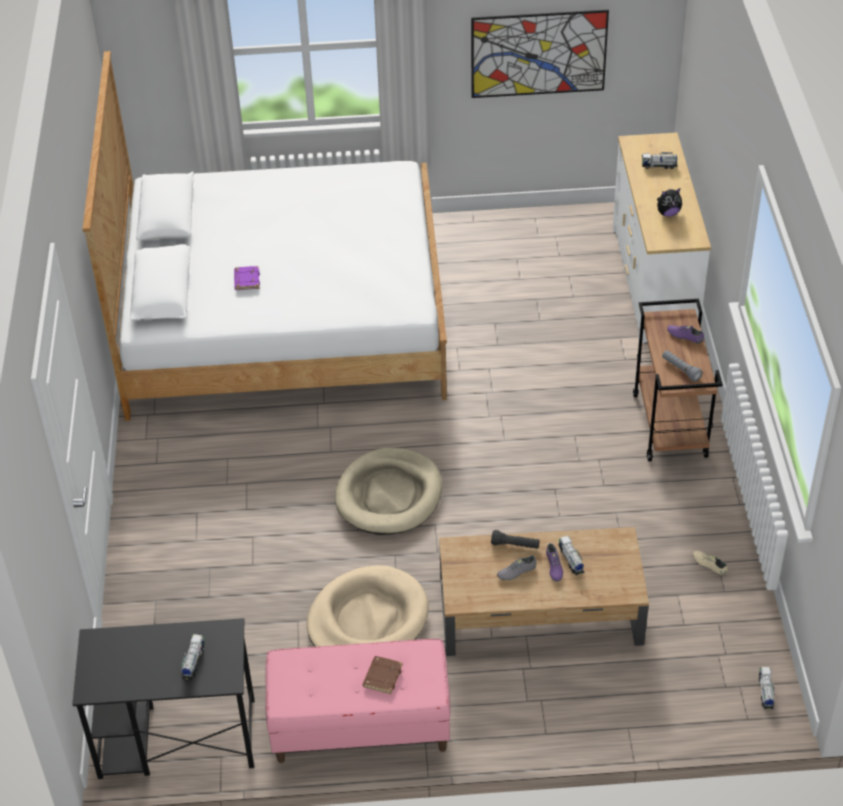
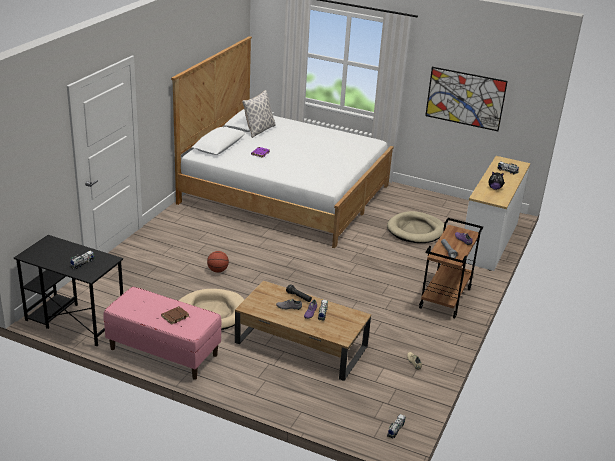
camera: 25 degrees right, 15 degrees down
(197, 223) = (259, 130): none -> pillow
(309, 530) = (217, 270): none -> basketball
(389, 495) = (269, 272): beige dog bed -> beige dog bed (416, 230)

